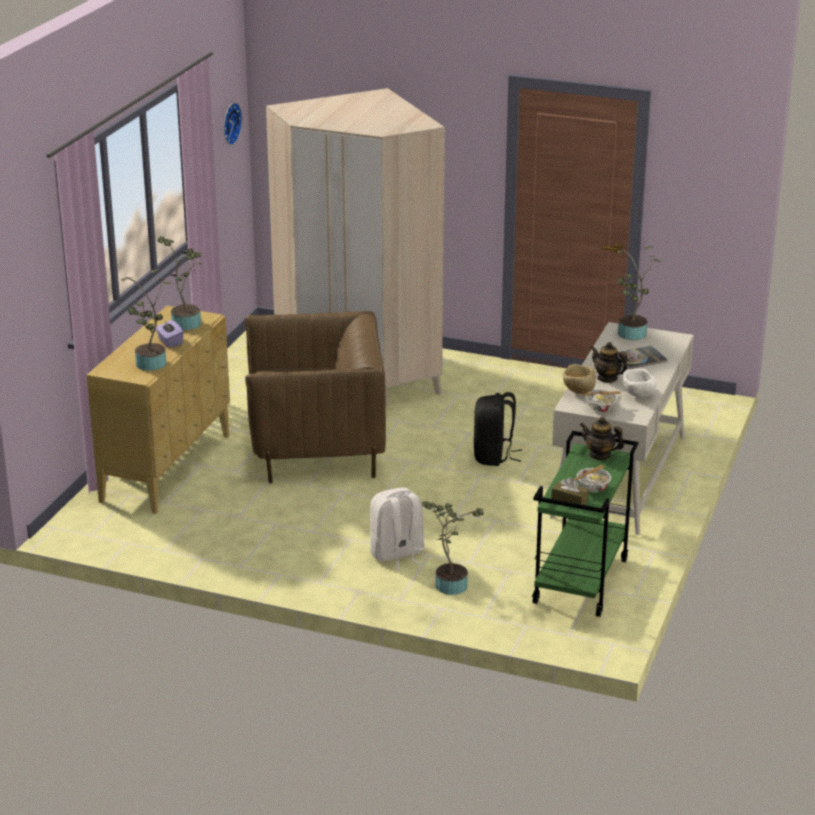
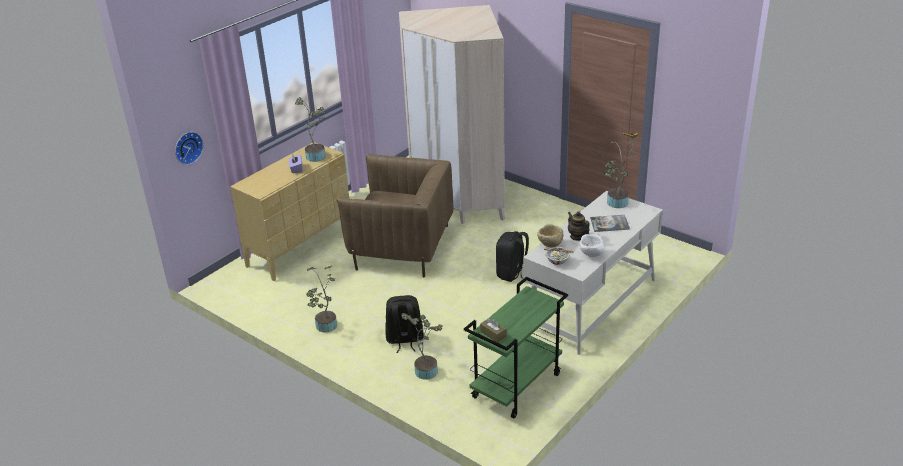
camera: 20 degrees right, 5 degrees up
(150, 365) = (272, 185): potted plant -> potted plant (325, 327)
(229, 123) = (390, 20): wall clock -> wall clock (187, 147)
(397, 554) = (404, 340): white backpack -> black backpack
(592, 488) = (516, 326): bowl -> none
(600, 455) = (538, 299): teapot -> none

